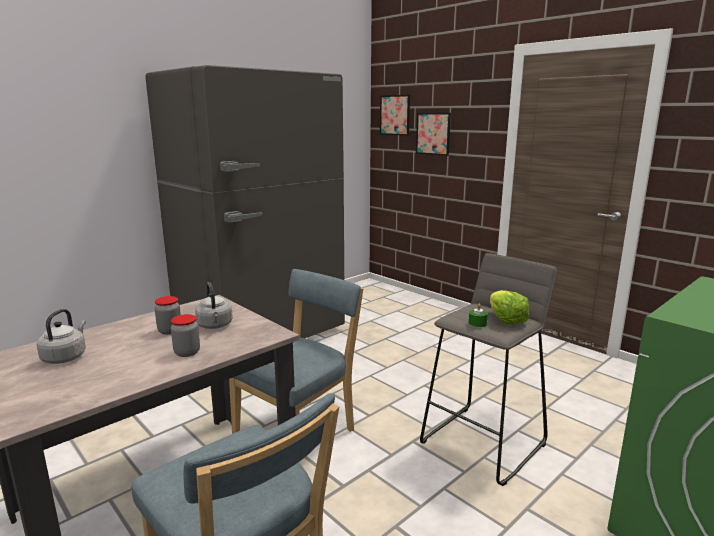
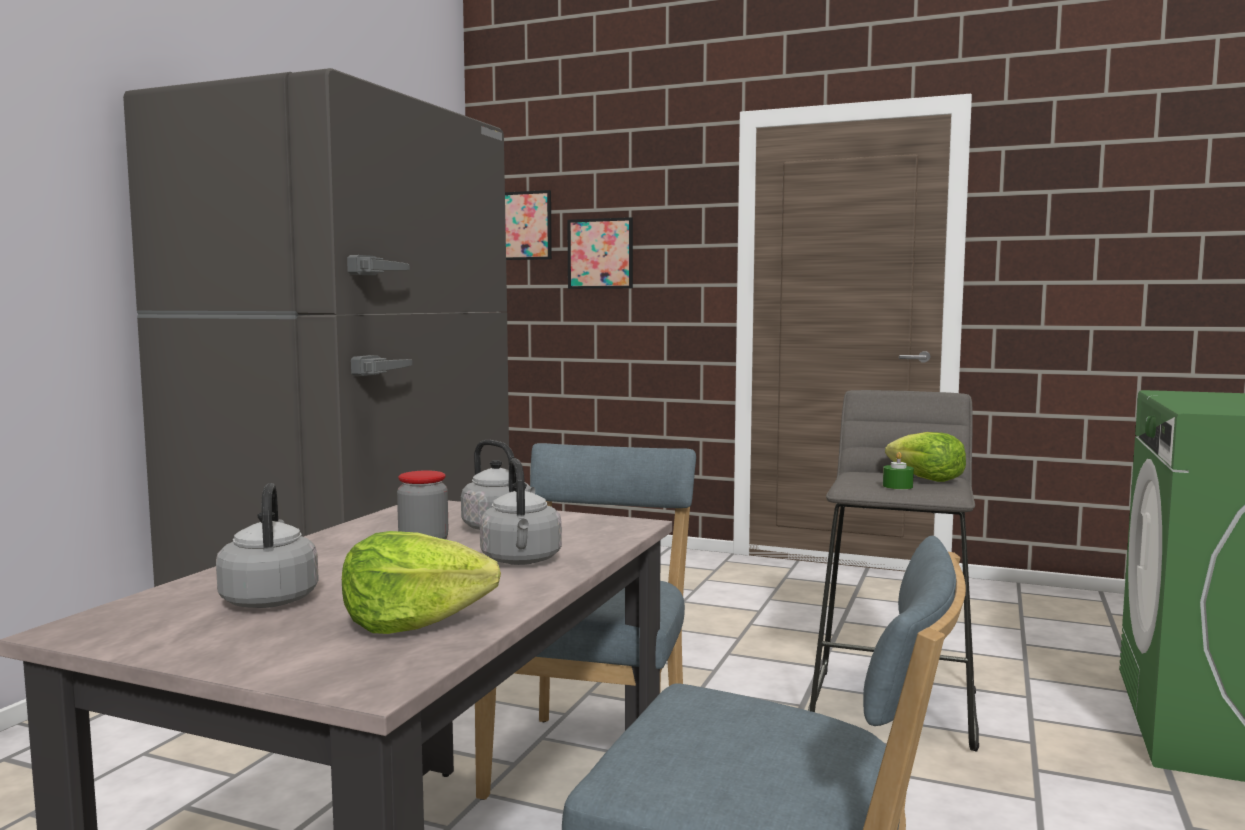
camera: 25 degrees left, 10 degrees down
(88, 385) = (414, 621): none -> lettuce
(187, 352) = (521, 561): jar -> grey kettle

